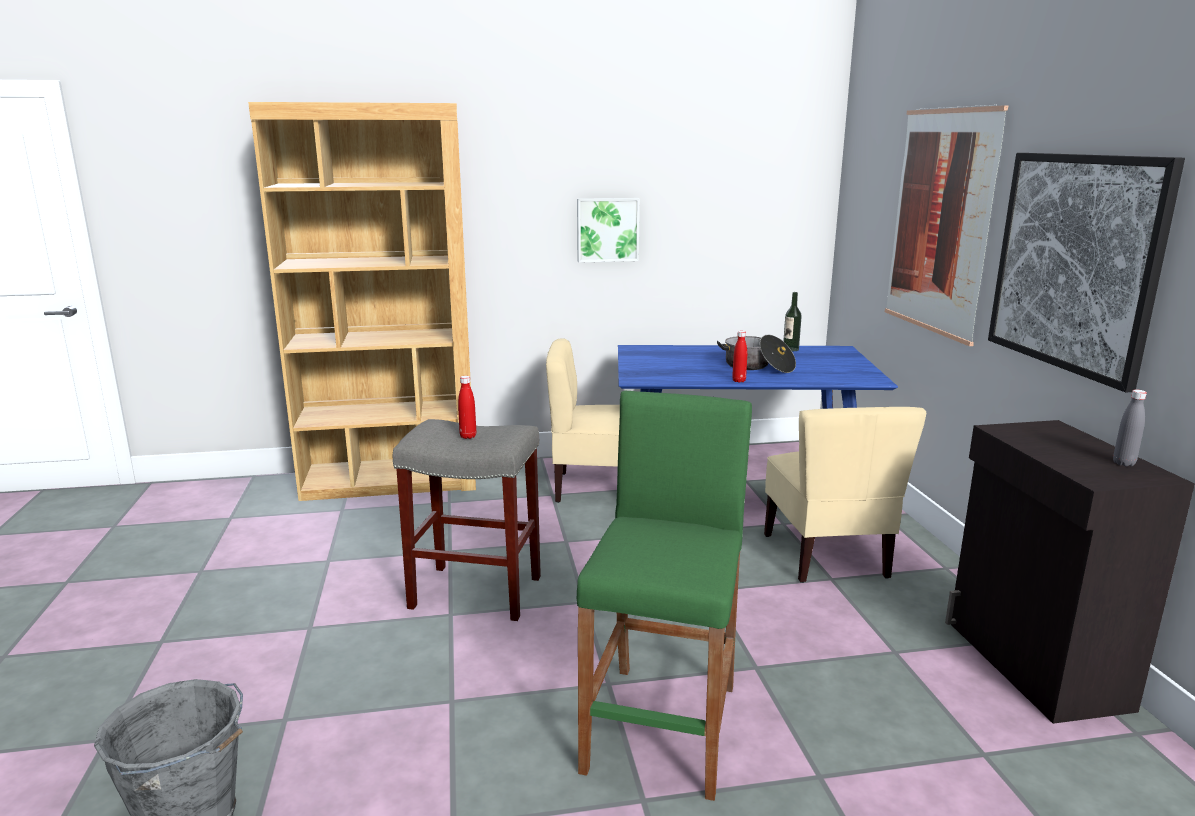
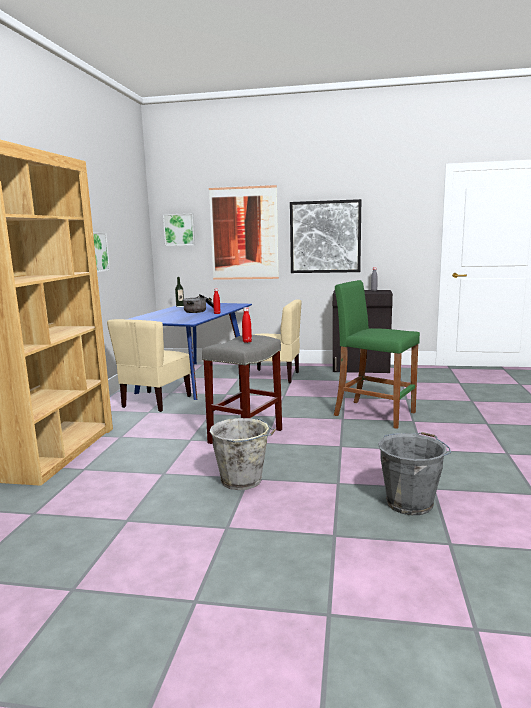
camera: 70 degrees left, 5 degrees down
(301, 625) = (243, 481): none -> grey bucket
(865, 196) = (179, 229): none -> picture

